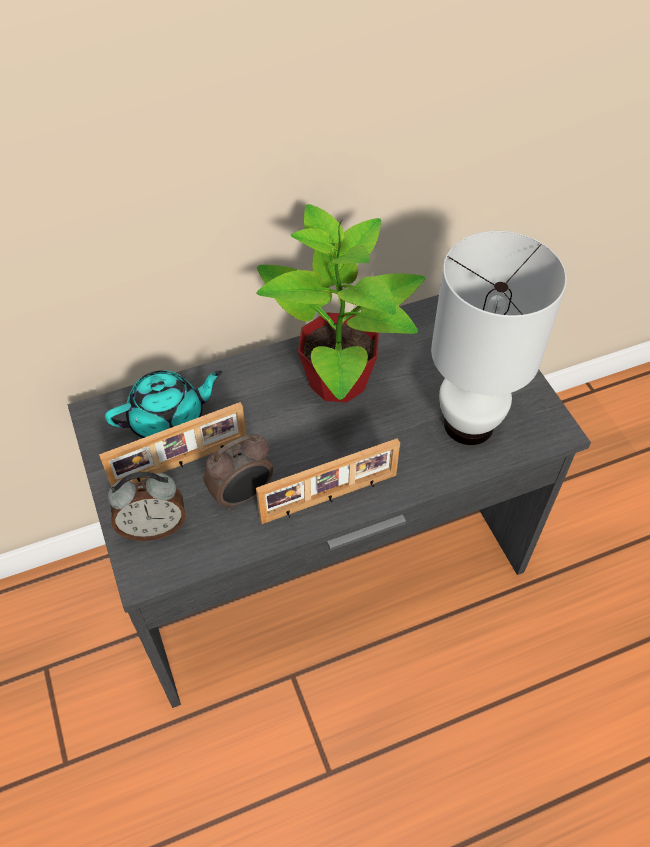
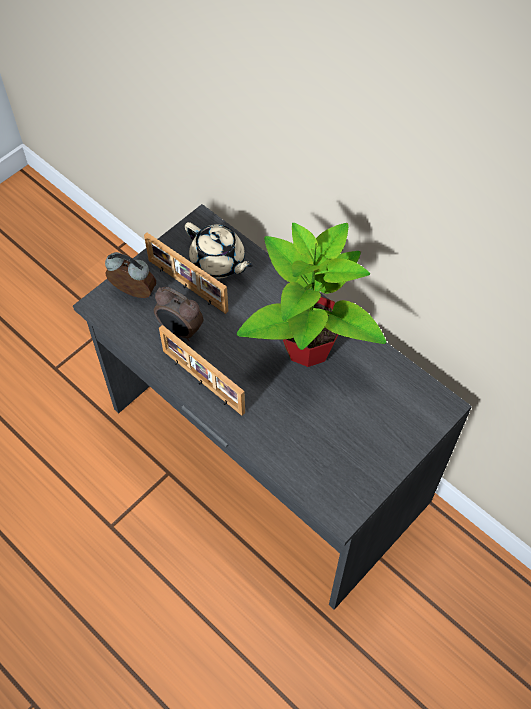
camera: 65 degrees right, 5 degrees up
(153, 527) = (133, 294): alarm clock -> alarm clock turned 150 degrees clockwise
(169, 420) = (218, 263): turquoise teapot -> beige teapot
(467, 425) = (313, 448): white table lamp -> none

